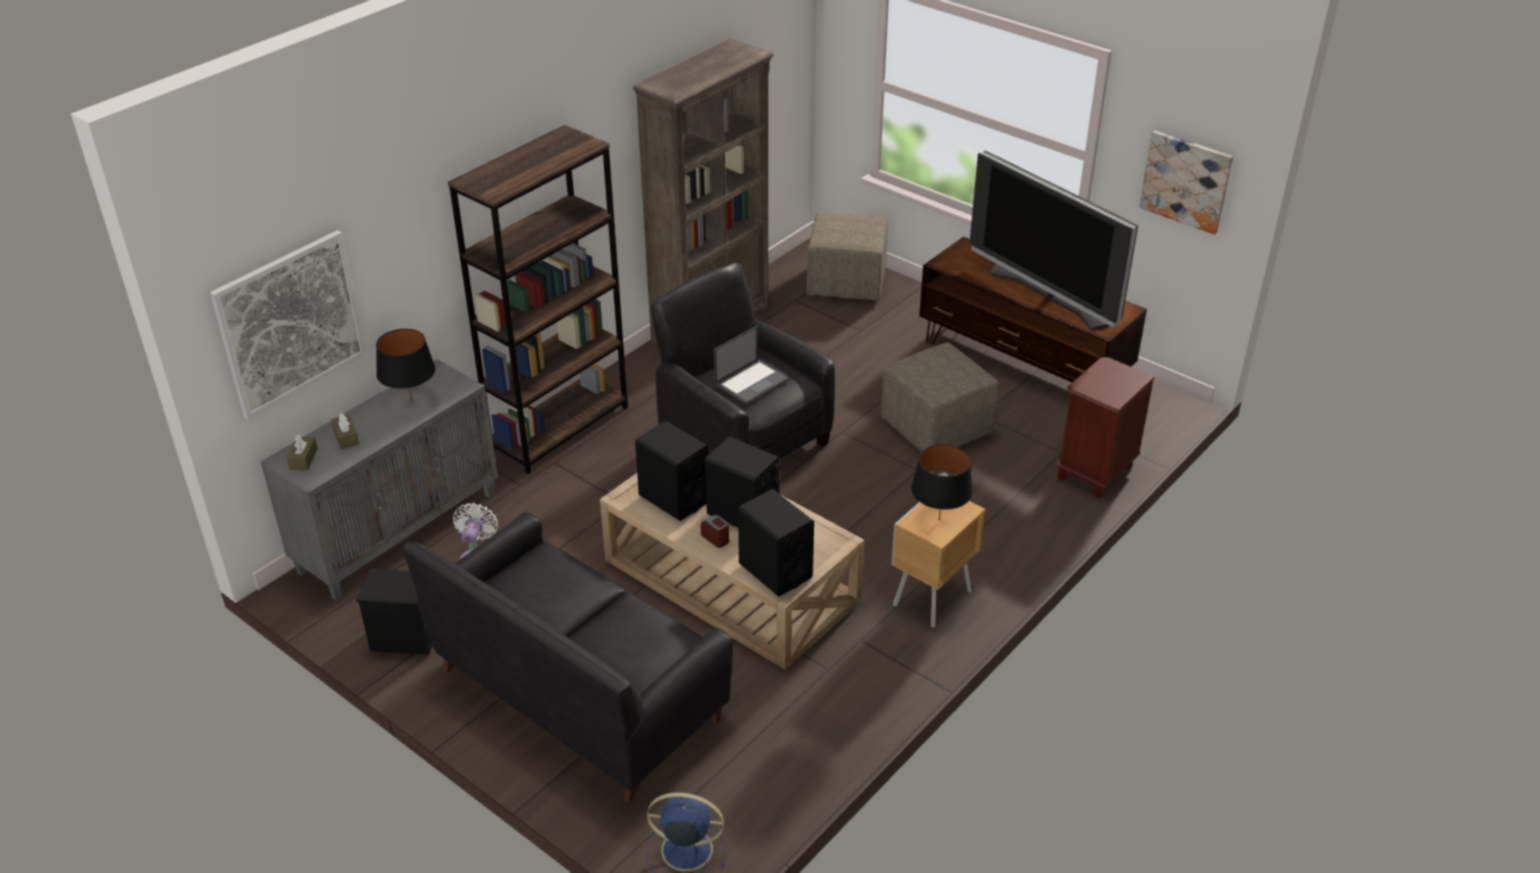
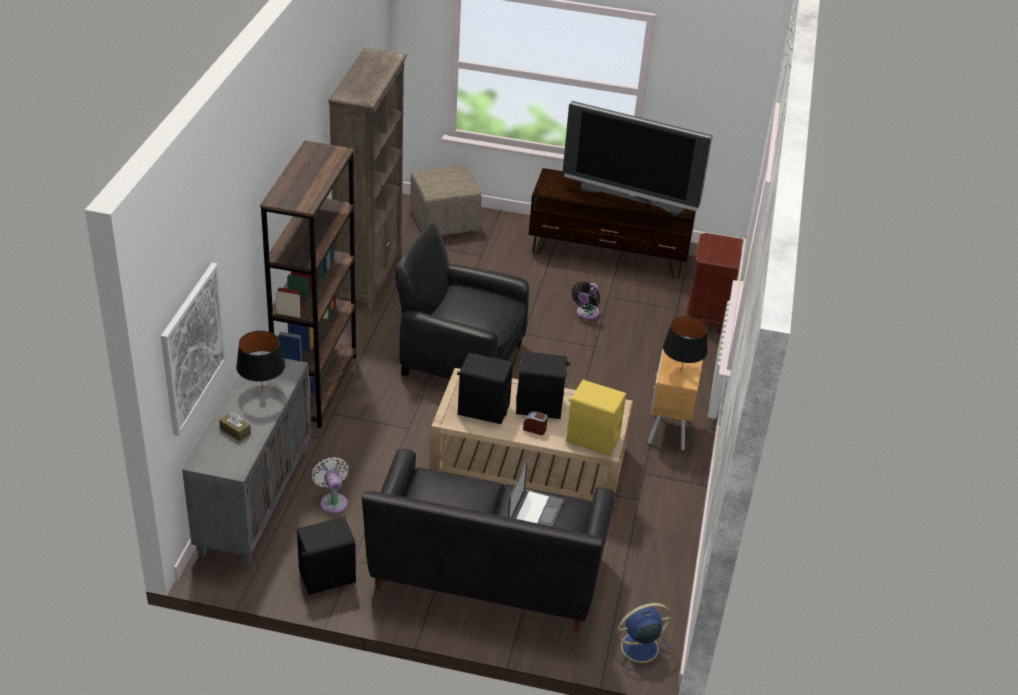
camera: 30 degrees left, 0 degrees up
(303, 459) = (216, 457): brown tissue box -> none
(752, 382) = (476, 310): laptop -> laptop (535, 512)
(775, 570) = (592, 439): black speaker -> yellow speaker
(937, 428) = (586, 313): beige ottoman -> black fan
(1186, 181) = (719, 98): picture -> none

